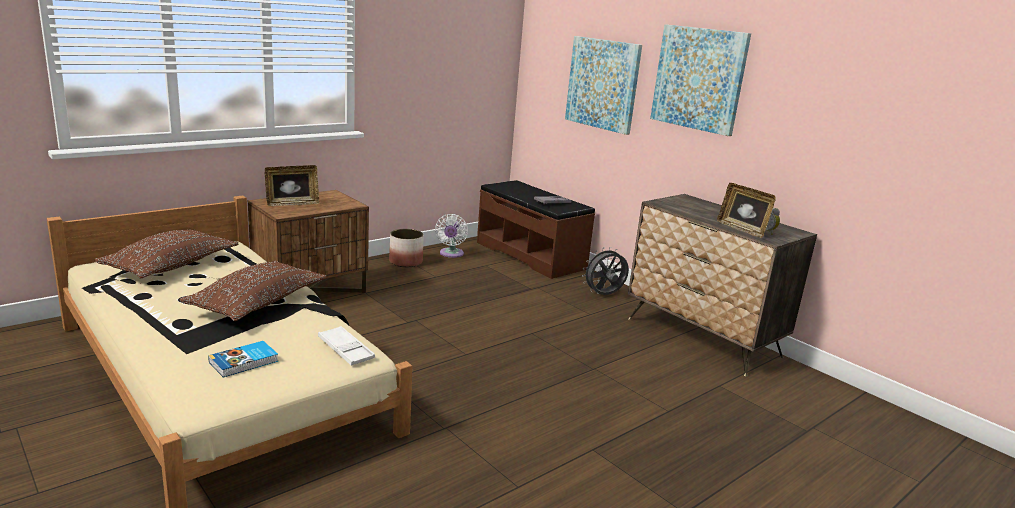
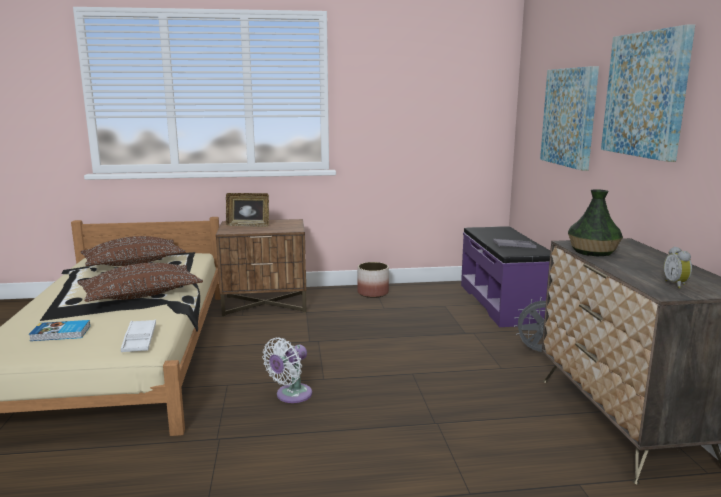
camera: 35 degrees right, 5 degrees down
(451, 254) = (423, 292): white fan -> white fan (291, 395)
(531, 255) = (504, 303): brown bench -> purple bench
(684, 209) = (593, 252): none -> vase
(742, 229) = (640, 278): picture frame -> none

